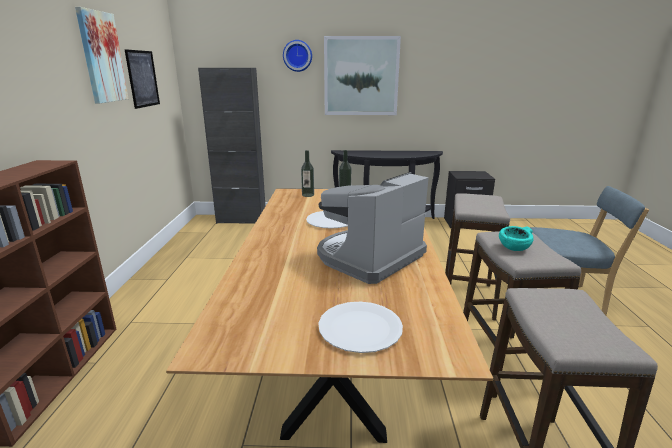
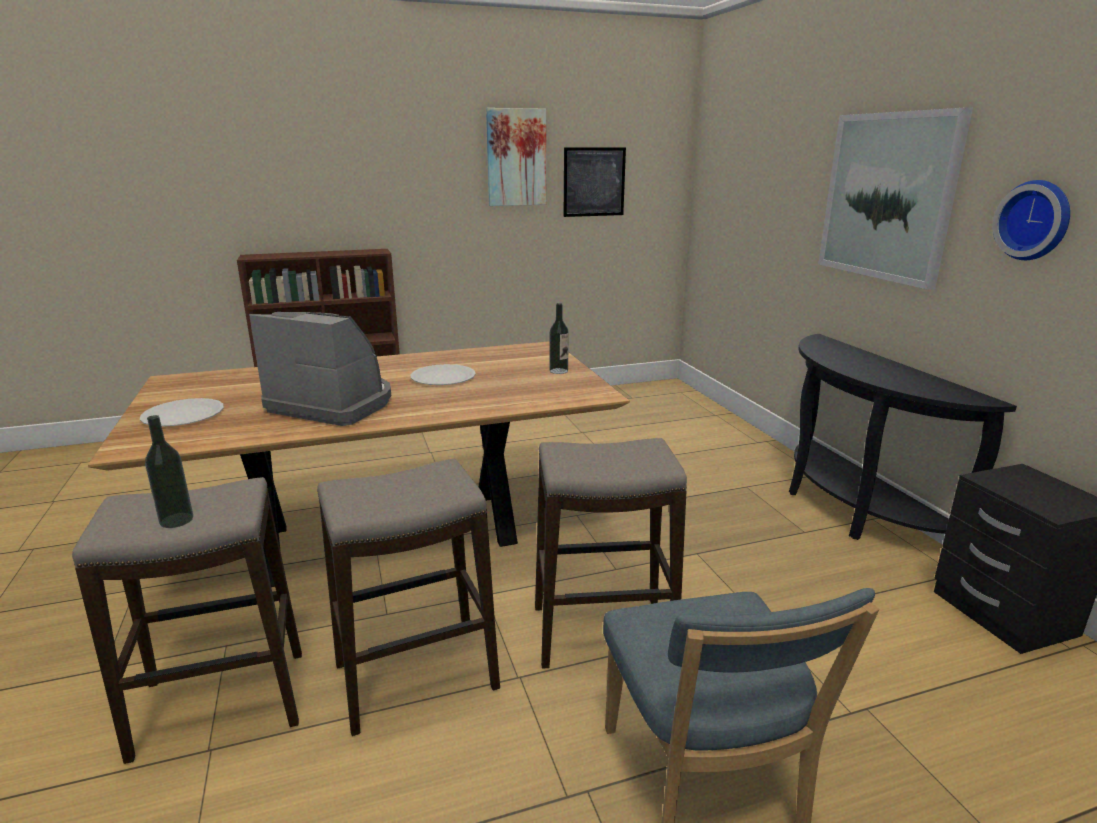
camera: 70 degrees right, 0 degrees up
(241, 220) = (694, 404): black cabinet -> none
(297, 56) = (806, 152): wall clock -> wall clock (1035, 220)
(308, 195) = (538, 356): bottle -> bottle (176, 520)
(514, 248) = (396, 483): turquoise bowl -> none

